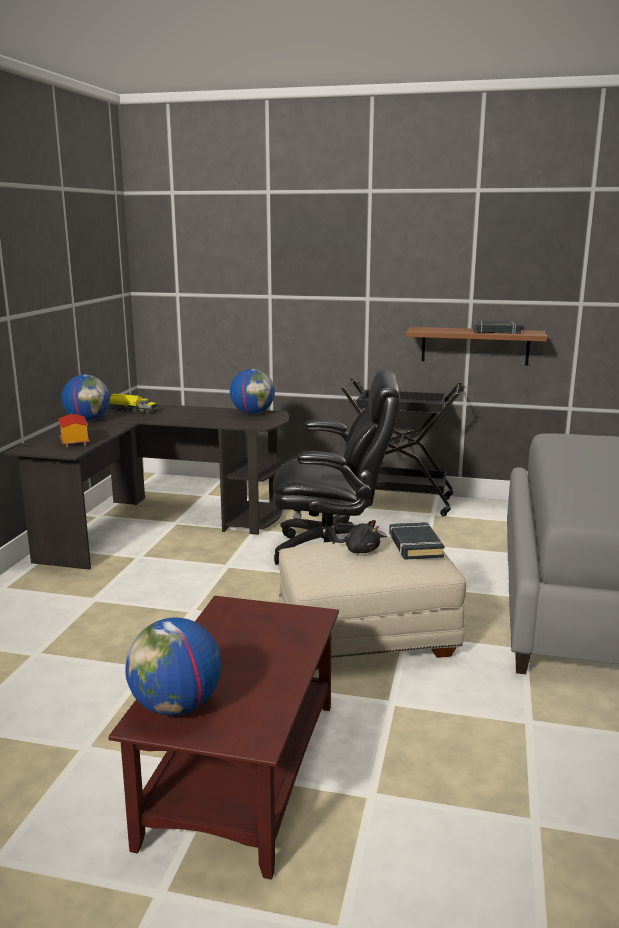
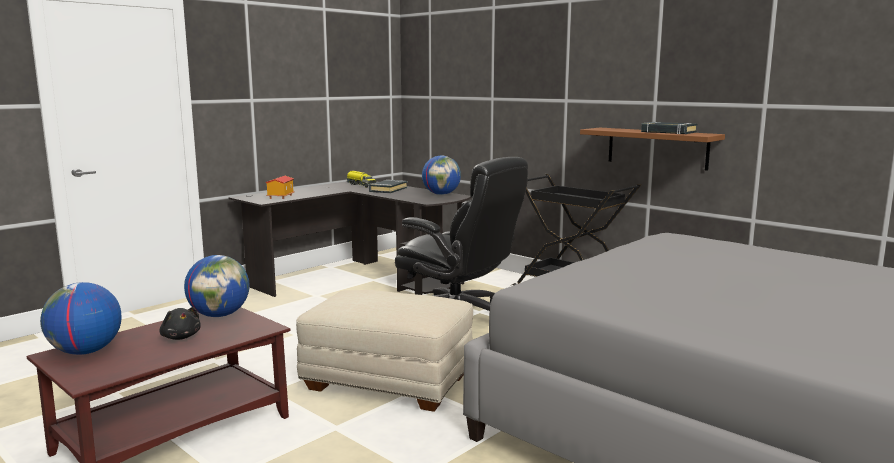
camera: 30 degrees right, 5 degrees down
(88, 420) = (319, 187): globe -> globe (219, 315)
(359, 550) = (382, 298): black plush toy -> black plush toy (181, 337)
(415, 545) = (432, 303): black book -> black book (388, 189)

